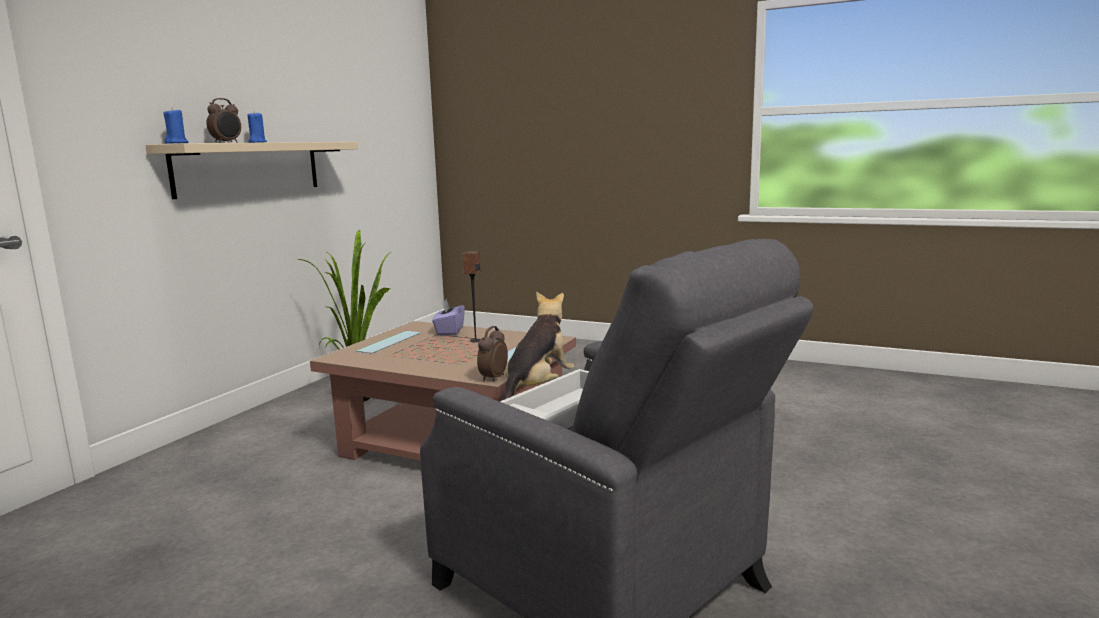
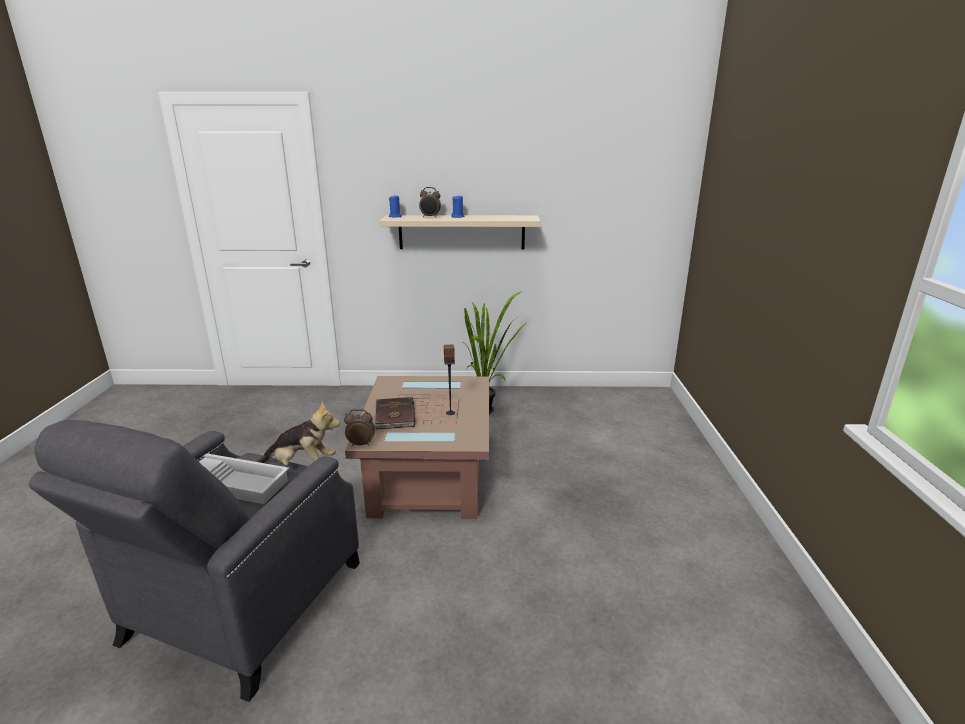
camera: 65 degrees right, 10 degrees up
(445, 360) = (394, 416): none -> brown book
(449, 331) = (470, 396): purple tissue box -> none

